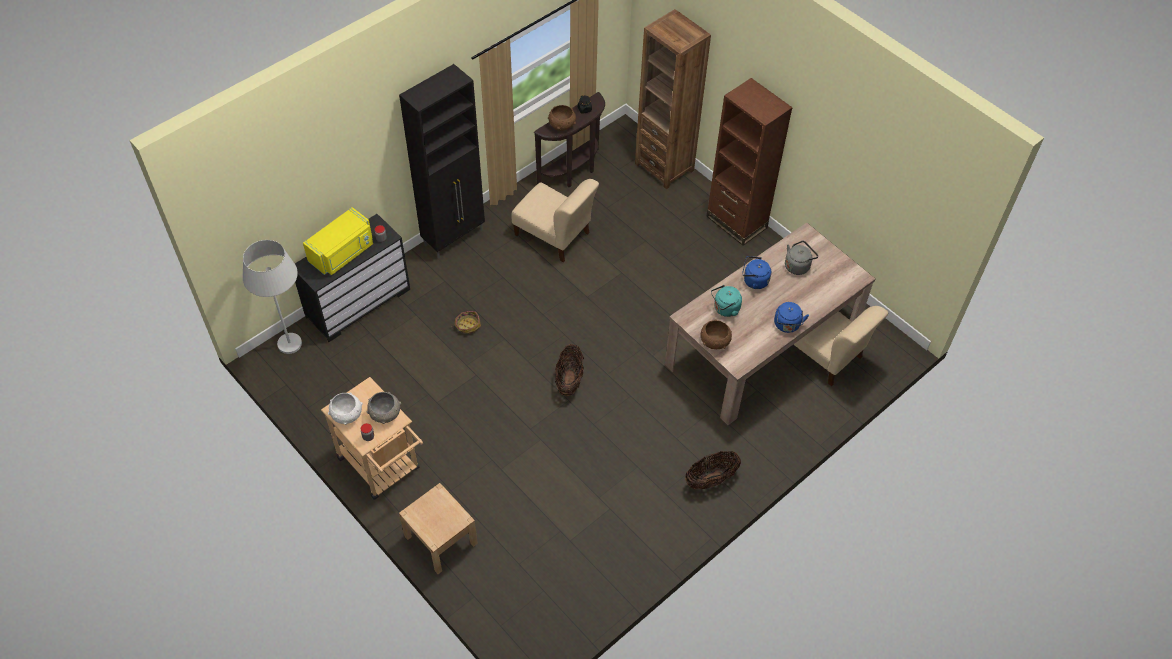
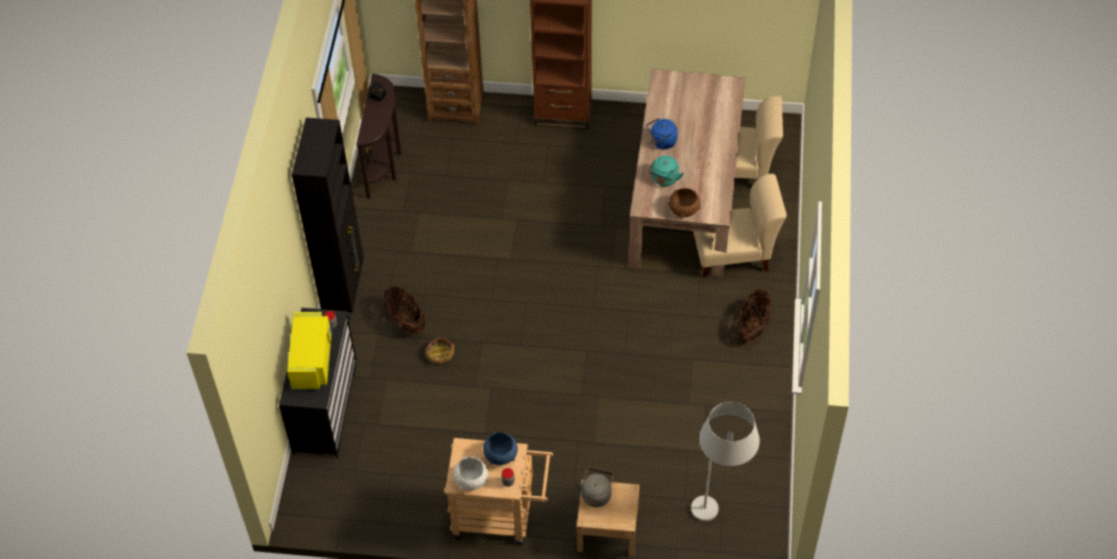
camera: 40 degrees left, 0 degrees up
(295, 353) = (319, 489): white floor lamp -> white floor lamp (719, 513)
(385, 414) = (501, 455): grey bowl -> blue bowl
(554, 236) = (429, 229): beige chair -> beige chair (734, 254)
(562, 125) = (375, 122): brown bowl -> none
(569, 380) = (569, 334): basket -> basket (406, 320)
(787, 325) = (721, 159): blue kettle -> none
(798, 265) = (681, 107): grey kettle -> grey kettle (596, 494)

